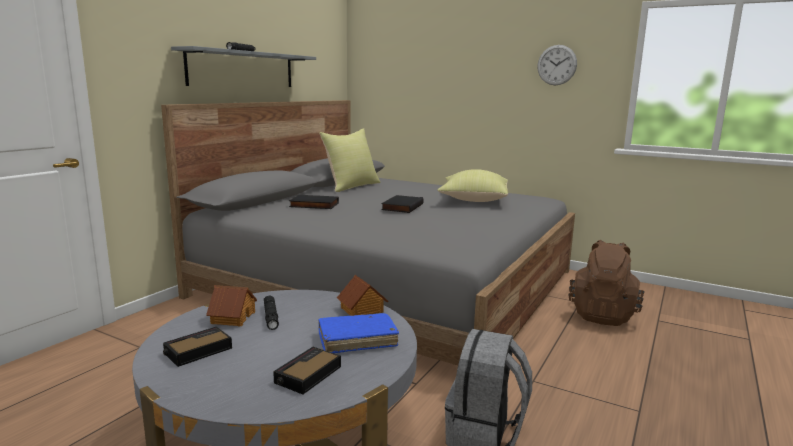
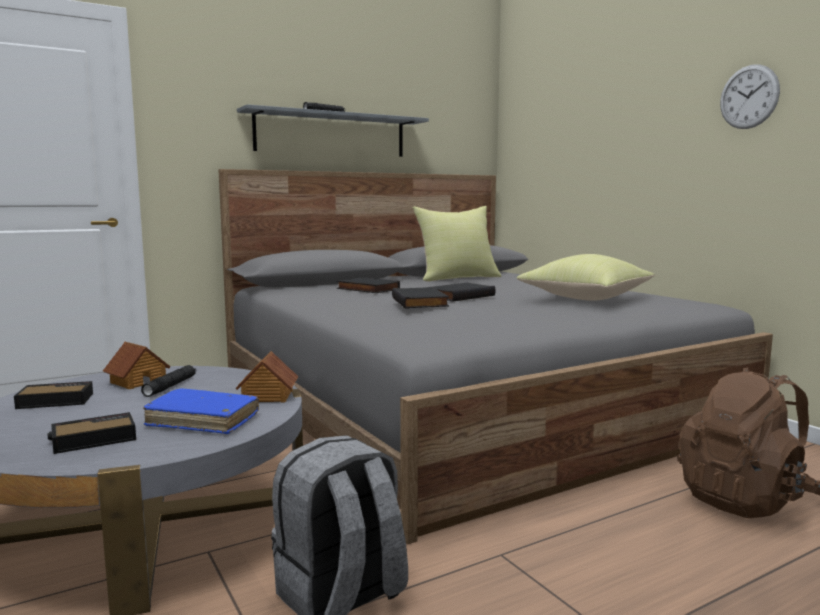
camera: 30 degrees right, 5 degrees down
(398, 217) = (421, 302): none -> black book

